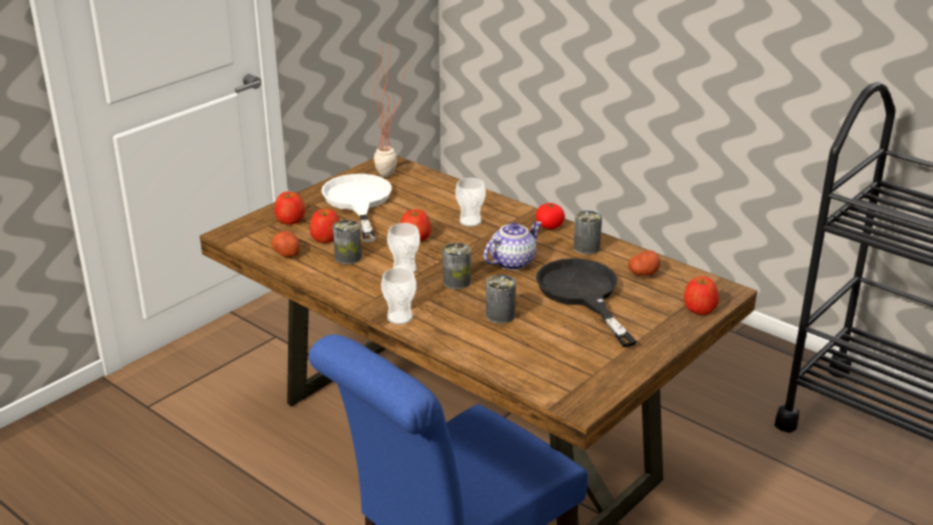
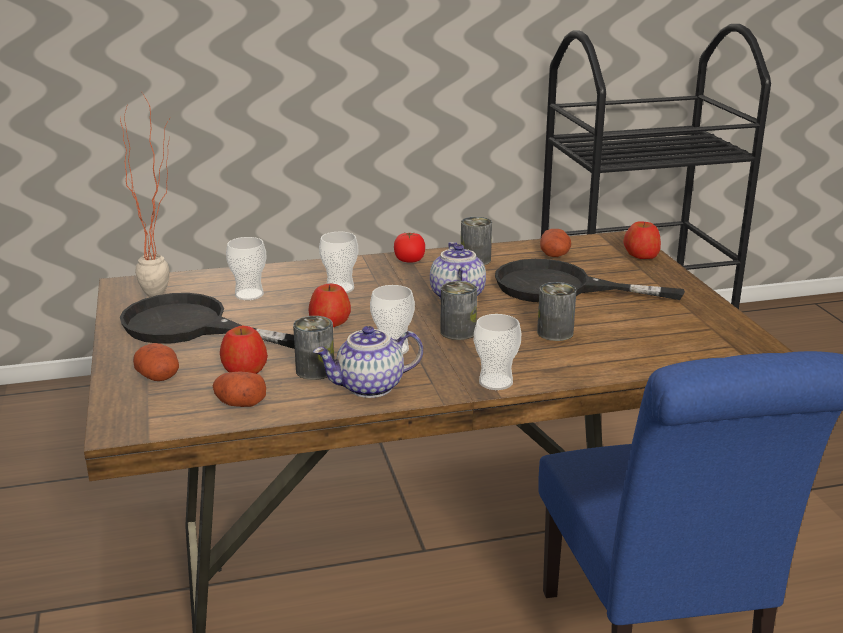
camera: 55 degrees left, 5 degrees down
(290, 220) = (159, 377): apple -> potato
(345, 281) = (370, 388): none -> teapot
(358, 202) = (190, 327): white frying pan -> black frying pan
(422, 199) = (249, 294): none -> cup

